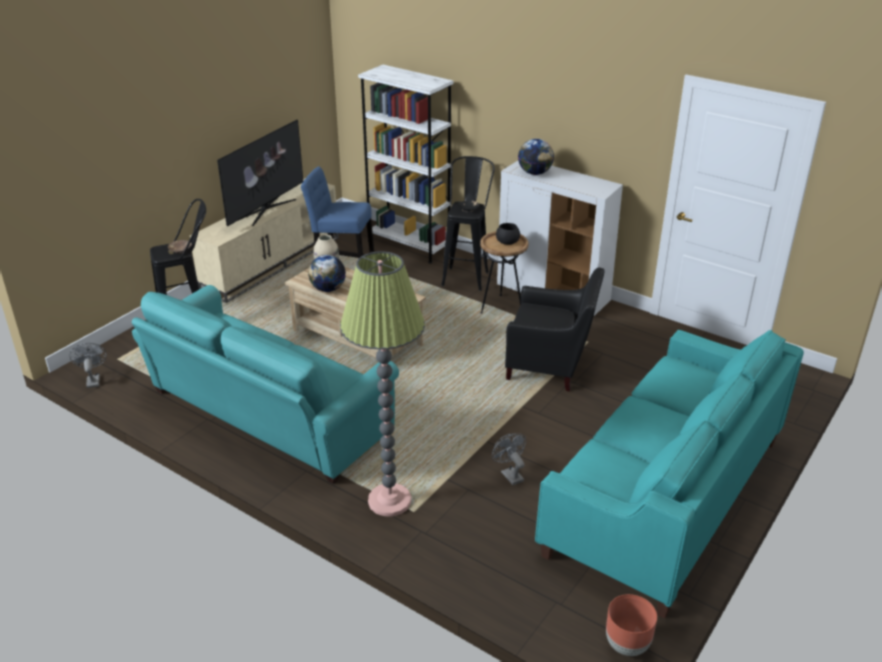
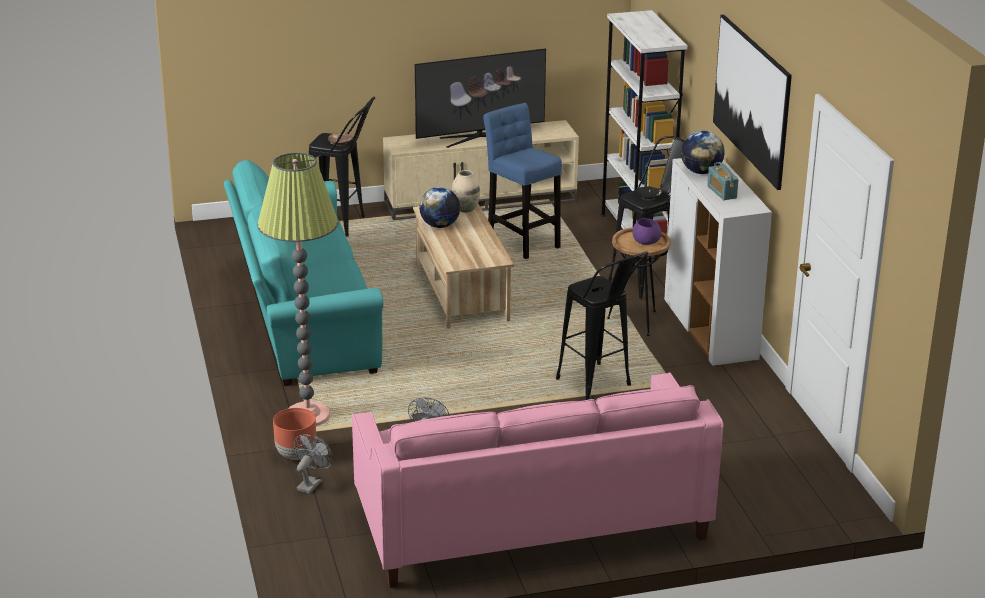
camera: 40 degrees right, 5 degrees down
(93, 380) = (215, 238): grey fan -> grey fan (311, 483)
(507, 242) = (645, 241): black bowl -> purple bowl
(550, 366) = (600, 387): black armchair -> black stool
(567, 103) = (751, 99): none -> picture
(572, 182) = (721, 192): none -> radio
(627, 645) = (335, 585): brown planter -> brown planter (296, 455)
(664, 497) = (530, 522): turquoise sofa -> pink sofa

